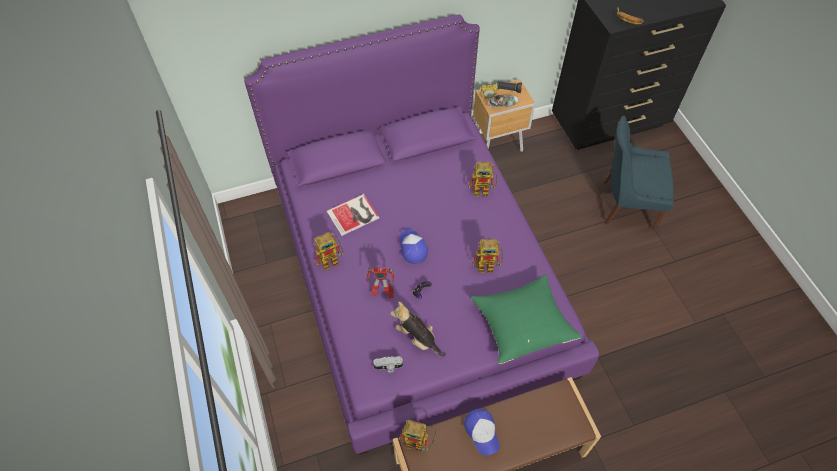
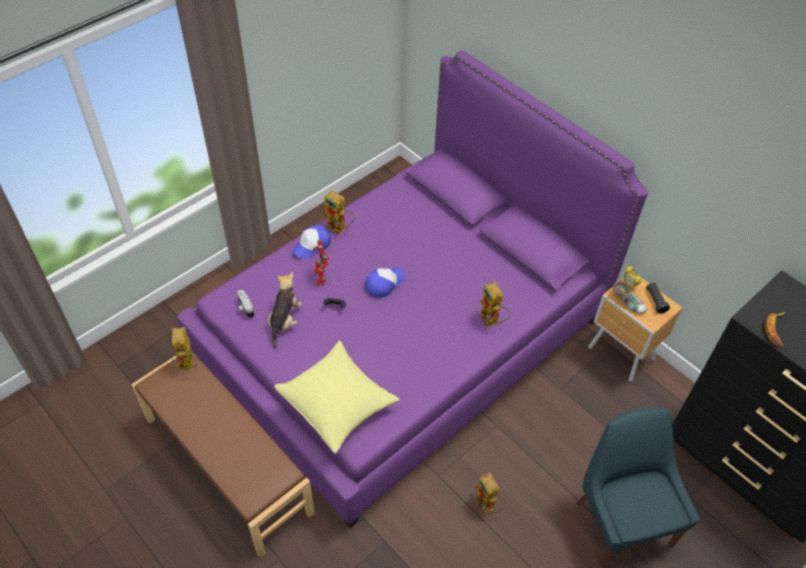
camera: 65 degrees right, 5 degrees down
(354, 215) = (399, 226): book -> none
(482, 432) = (215, 413): cap -> cap (312, 245)
(489, 266) = (396, 354): toy robot -> toy robot (488, 507)
(522, 324) = (338, 404): green pillow -> yellow pillow

